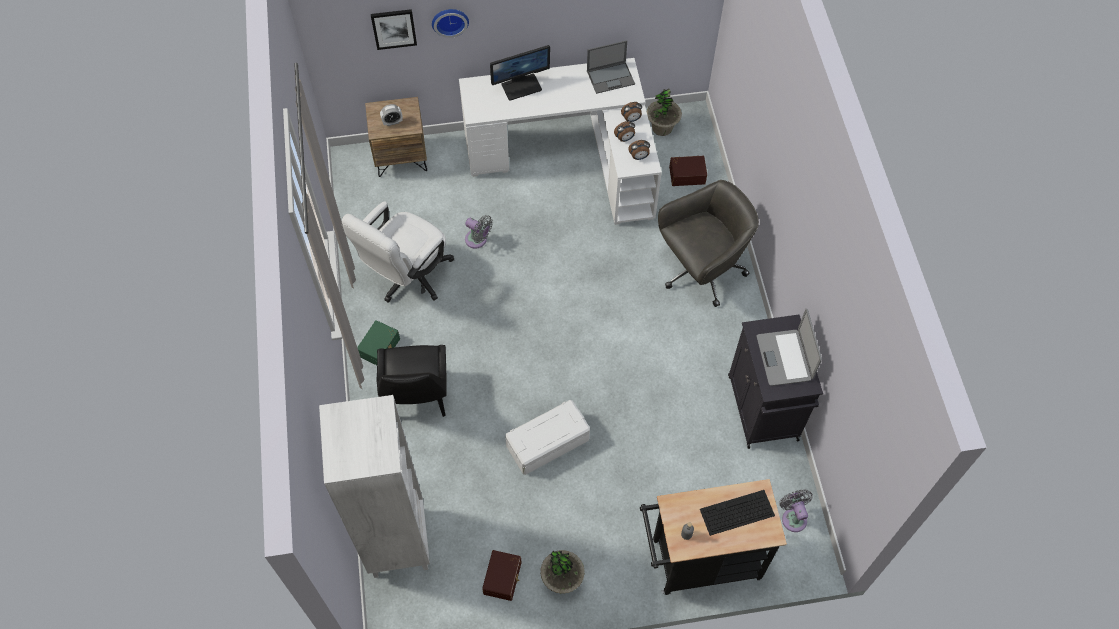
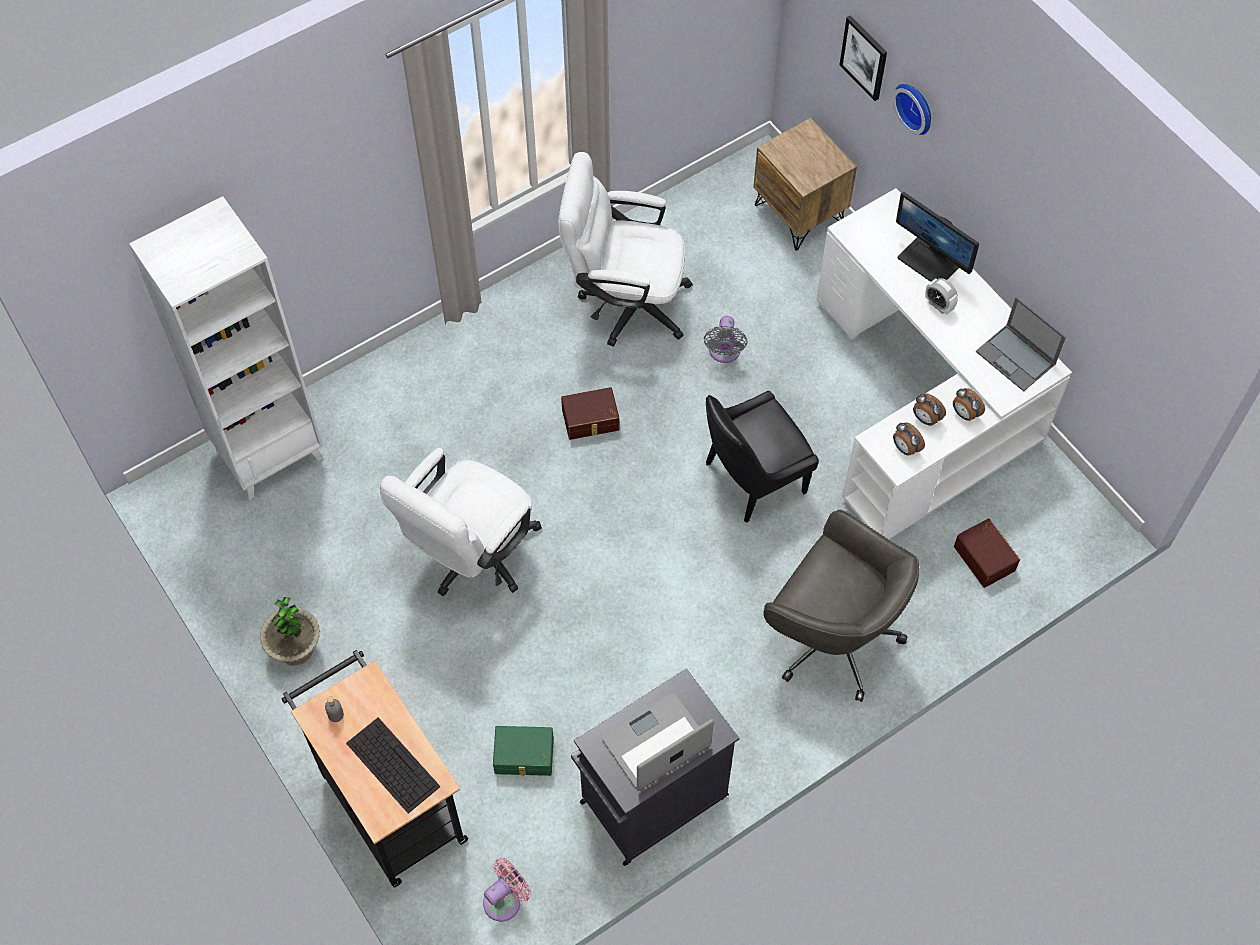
camera: 65 degrees right, 0 degrees up
(380, 347) = (512, 319): green storage box -> green storage box (524, 756)
(392, 122) = (799, 158): alarm clock -> alarm clock (938, 305)
(416, 398) = (464, 387): black chair -> black chair (751, 479)
(503, 578) = (271, 584): brown storage box -> brown storage box (591, 420)
(547, 443) = (471, 557): white storage box -> white office chair
(662, 128) = (1047, 494): potted plant -> none
(793, 517) = (505, 900): grey fan -> pink fan

